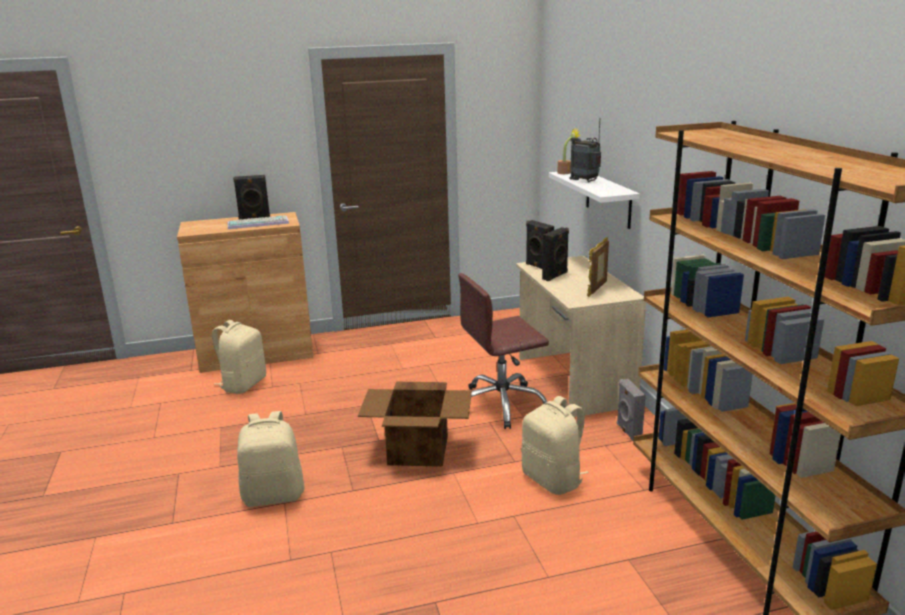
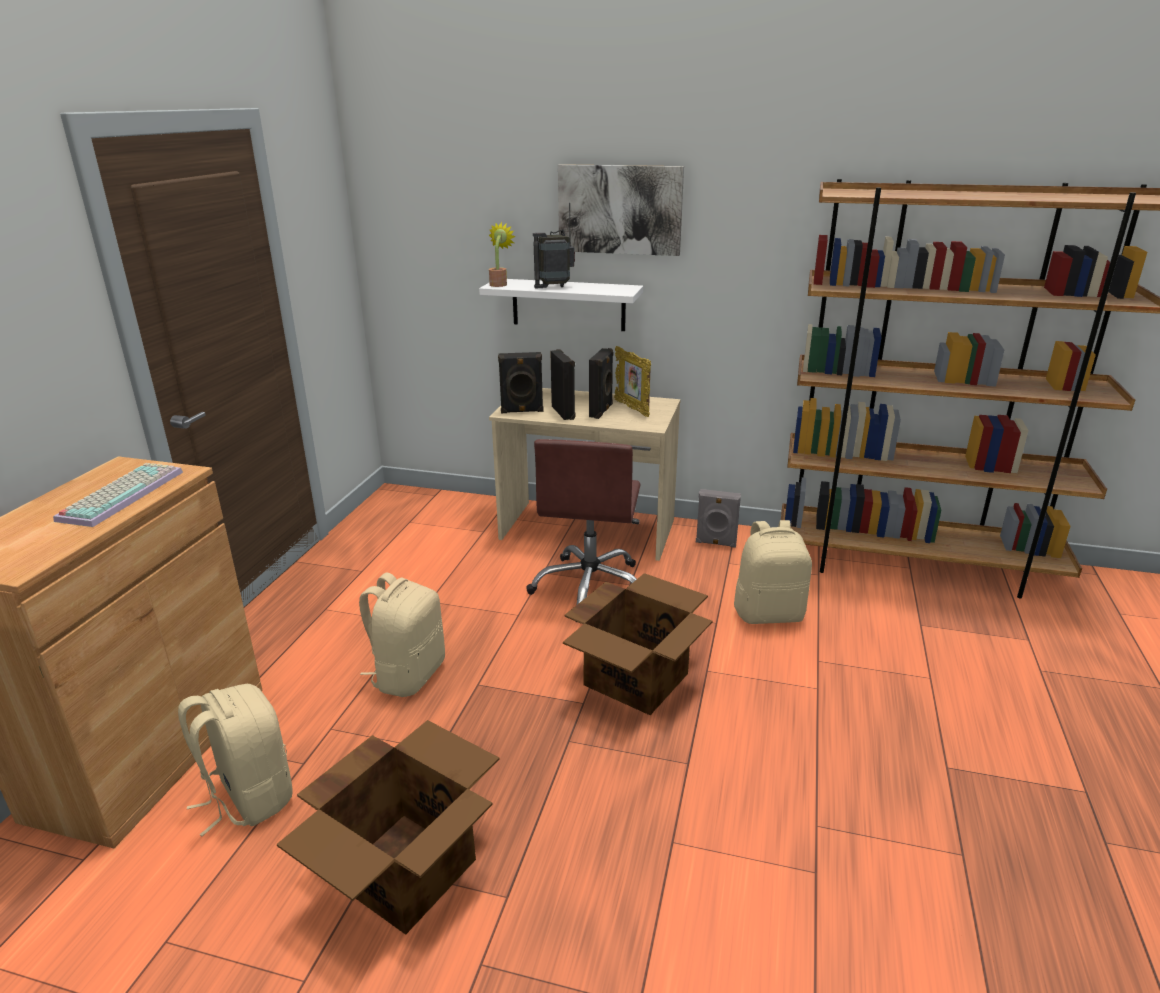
camera: 60 degrees left, 5 degrees up
(222, 436) = (406, 869): none -> cardboard box
(254, 218) = (73, 492): black speaker -> black speaker (602, 411)
(274, 495) = (645, 848): beige backpack -> beige backpack (408, 675)
(633, 128) = (620, 209): none -> picture

